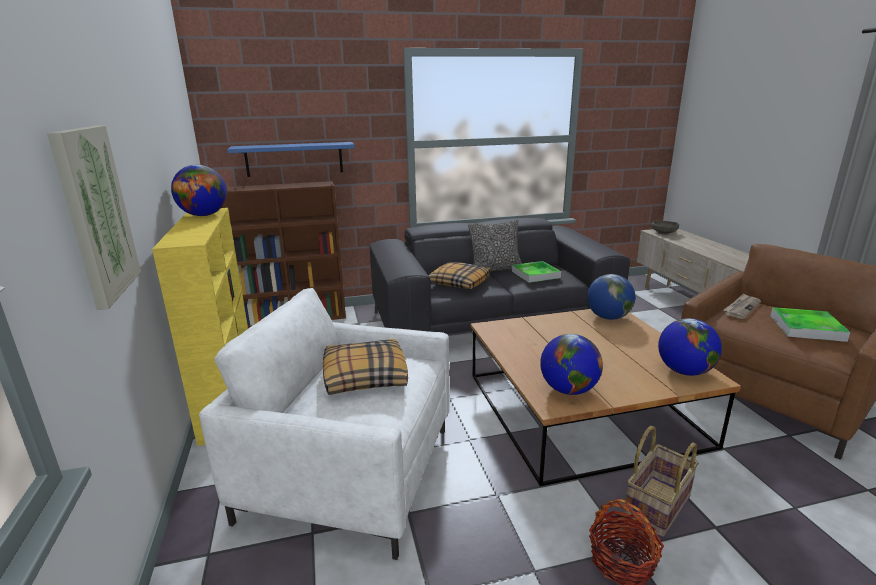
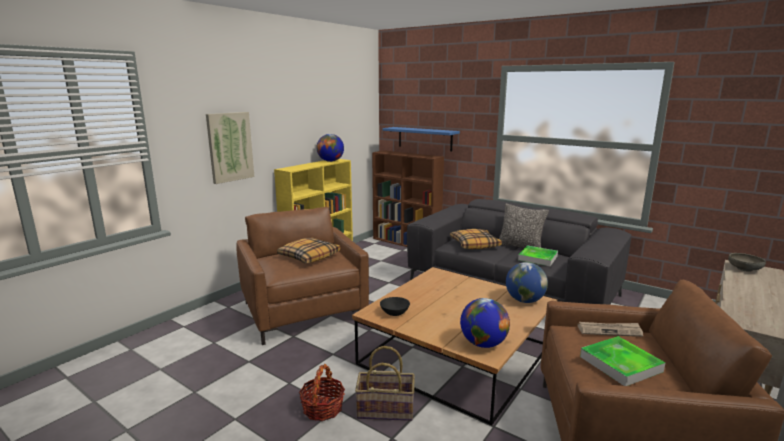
camera: 50 degrees right, 5 degrees down
(350, 472) = (304, 311): white armchair -> brown armchair
(568, 390) = (395, 313): globe -> black bowl

